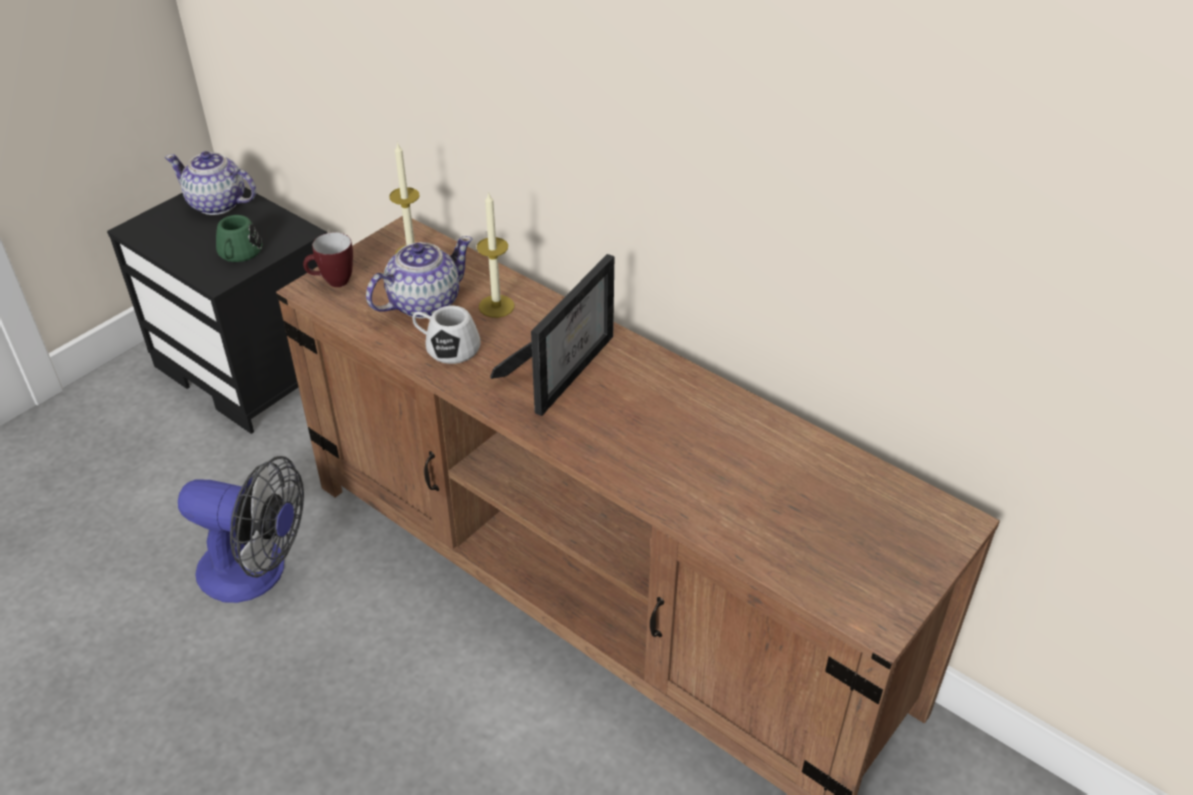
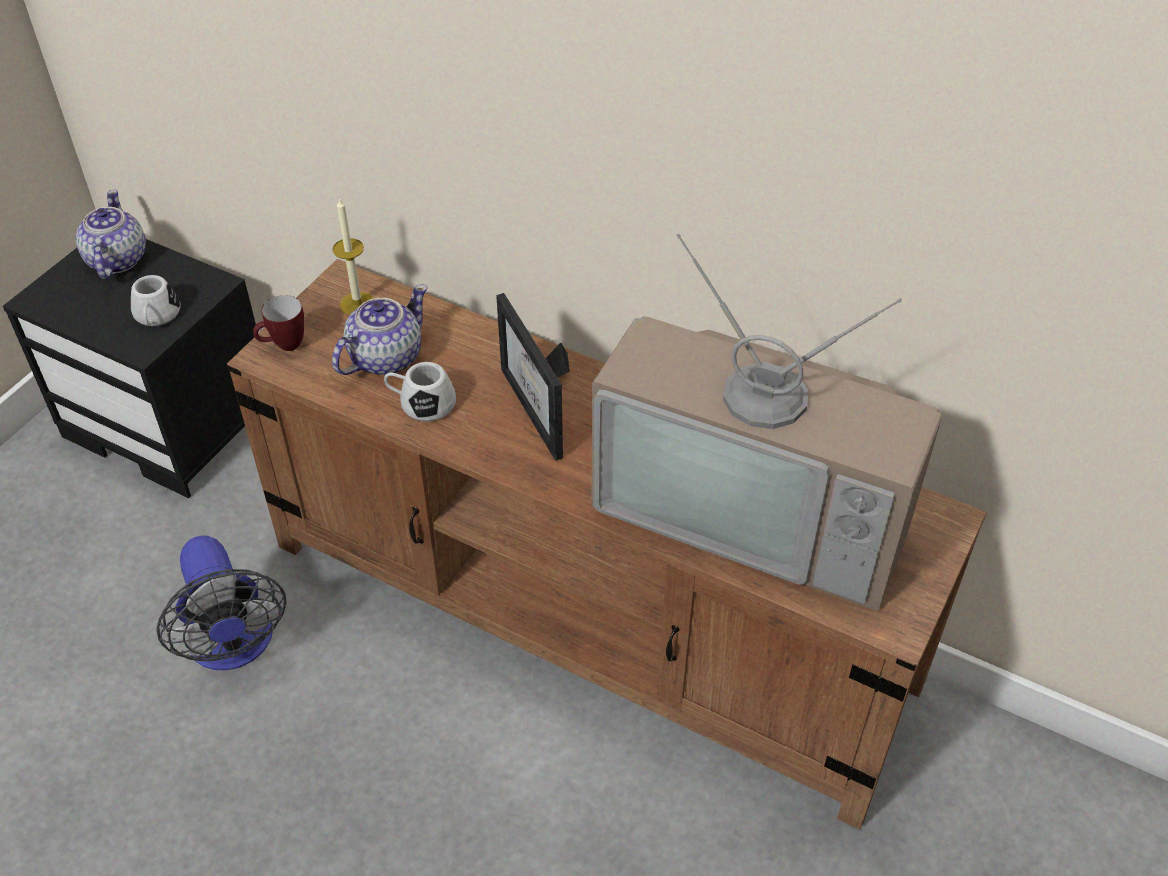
camera: 10 degrees left, 5 degrees up
(217, 204) = (116, 260): teapot -> teapot turned 75 degrees clockwise
(238, 254) = (156, 317): green mug -> white mug
(256, 572) = (234, 646): fan -> fan turned 60 degrees clockwise
(496, 306) = (460, 352): candle -> none
(564, 367) = (545, 410): picture frame -> picture frame turned 135 degrees clockwise
(755, 484) = (757, 508): none -> television

